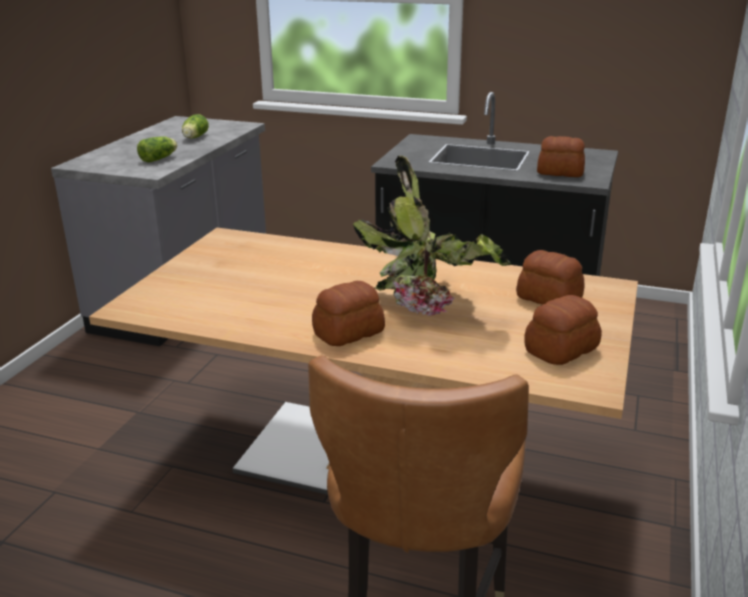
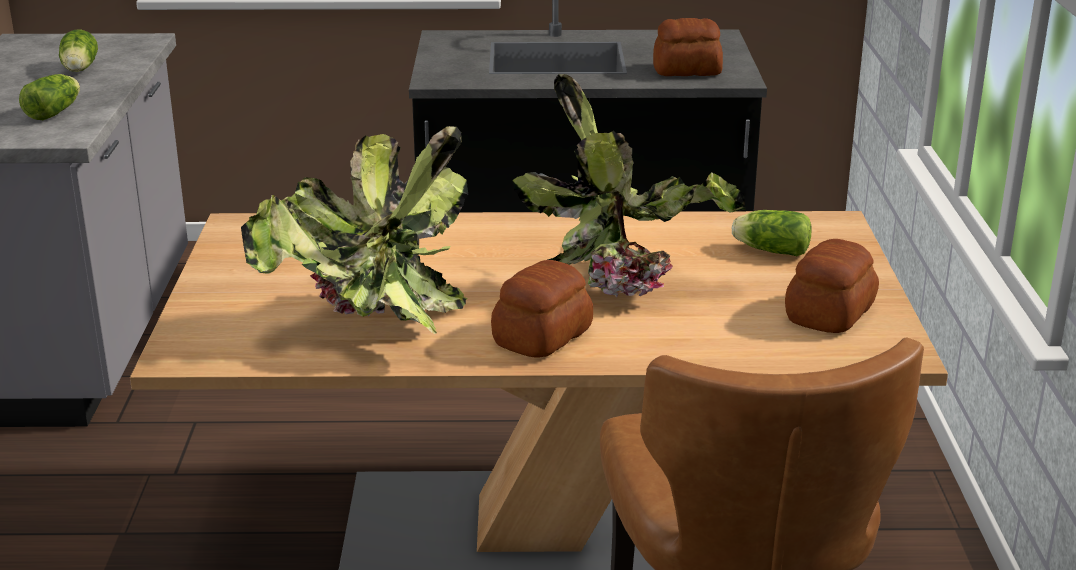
camera: 20 degrees left, 0 degrees up
(249, 308) = (371, 326): none -> potted plant
(549, 299) = (769, 250): bread -> lettuce

